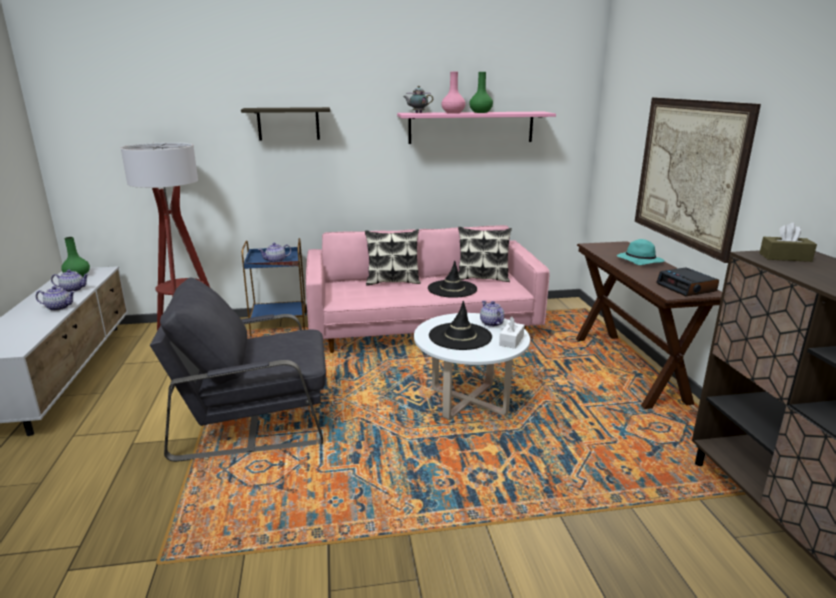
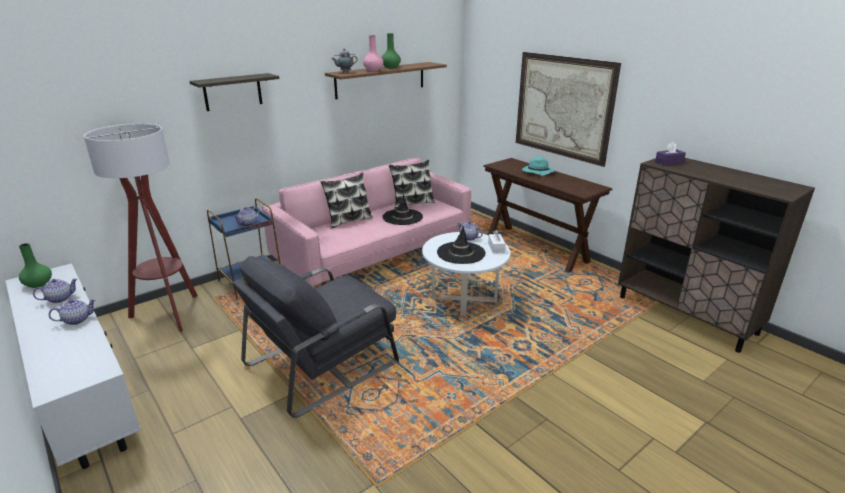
camera: 30 degrees left, 5 degrees up
(471, 127) = (381, 80): pink shelf -> brown shelf
(687, 288) = (585, 187): alarm clock -> none
(785, 257) = (669, 162): brown tissue box -> purple tissue box

